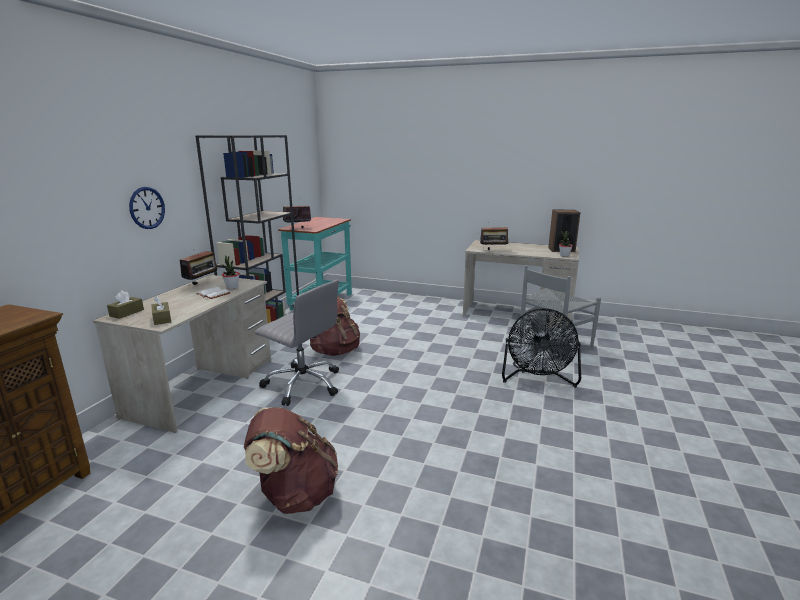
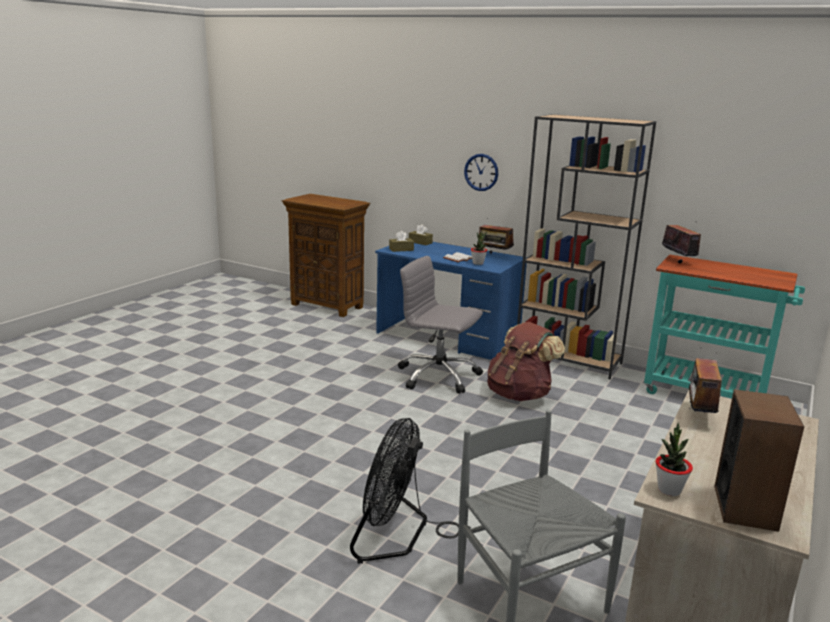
camera: 100 degrees right, 0 degrees up
(203, 387) = (447, 338): beige desk -> blue desk
(295, 494) = (275, 369): brown backpack -> none
(303, 384) = (438, 376): grey office chair -> grey office chair turned 75 degrees clockwise

